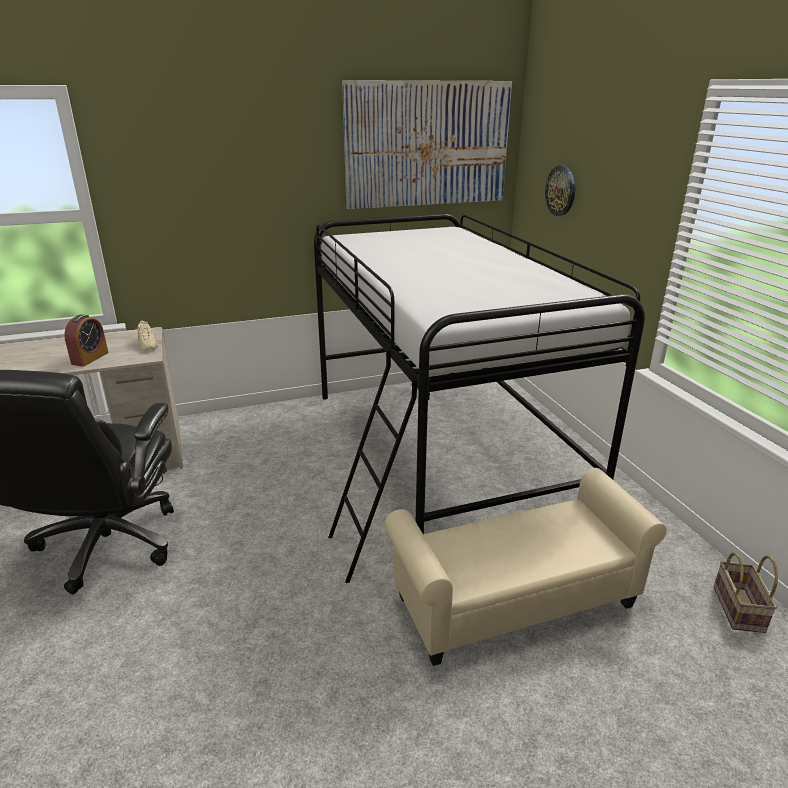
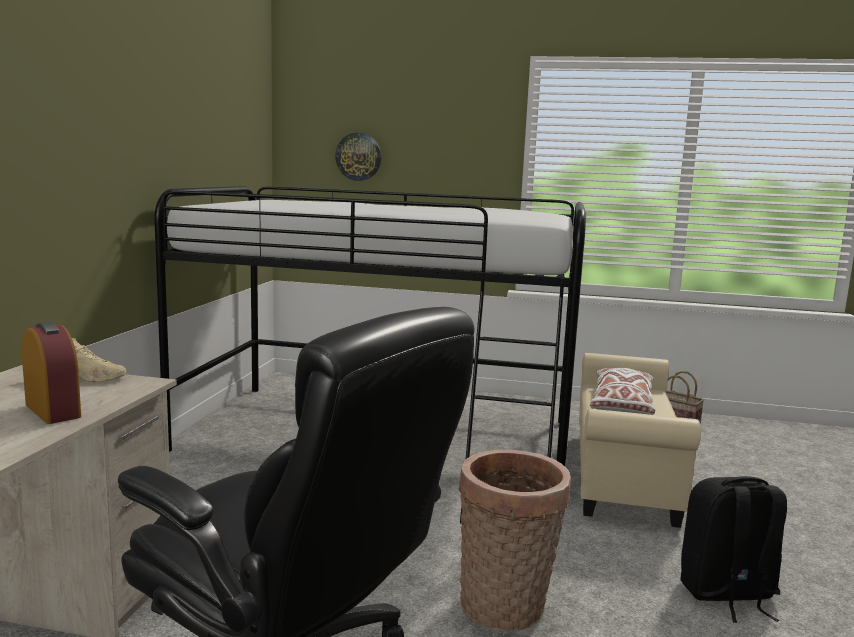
camera: 60 degrees left, 15 degrees down
(224, 595) = (506, 609): none -> basket
(323, 721) = (727, 594): none -> black backpack
(427, 144) = (224, 105): picture -> none
(533, 535) = (621, 405): none -> white pillow

